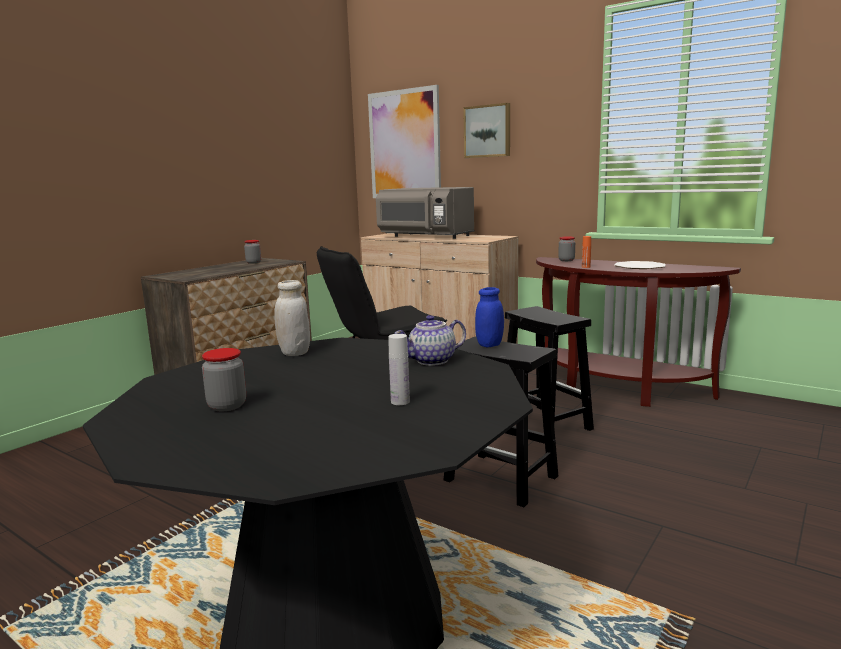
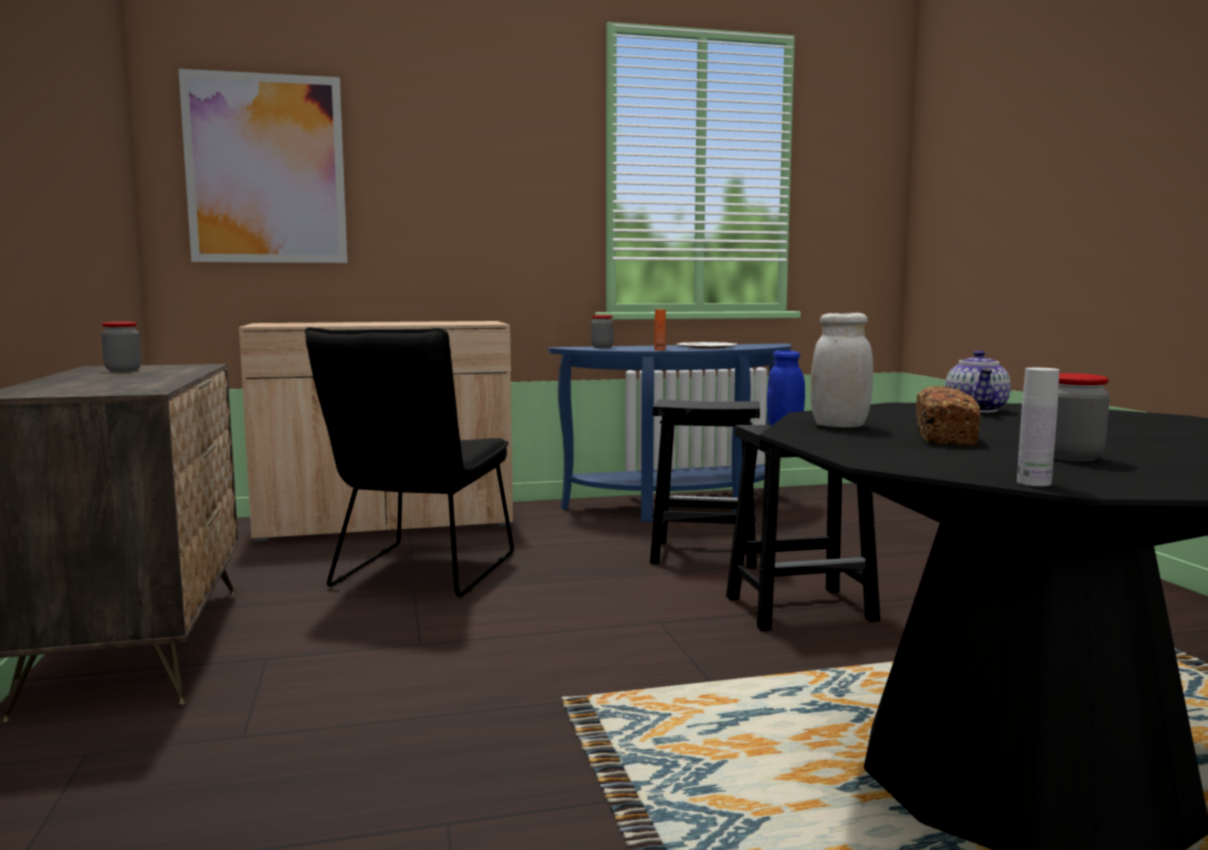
camera: 50 degrees left, 5 degrees down
(274, 375) = (945, 438): none -> bread
(400, 402) = (1129, 428): white bottle -> white bottle (1034, 482)
(426, 237) = (364, 324): grey microwave -> none
(488, 131) = (435, 163): picture -> none
(616, 389) = (680, 508): brown console table -> blue console table

